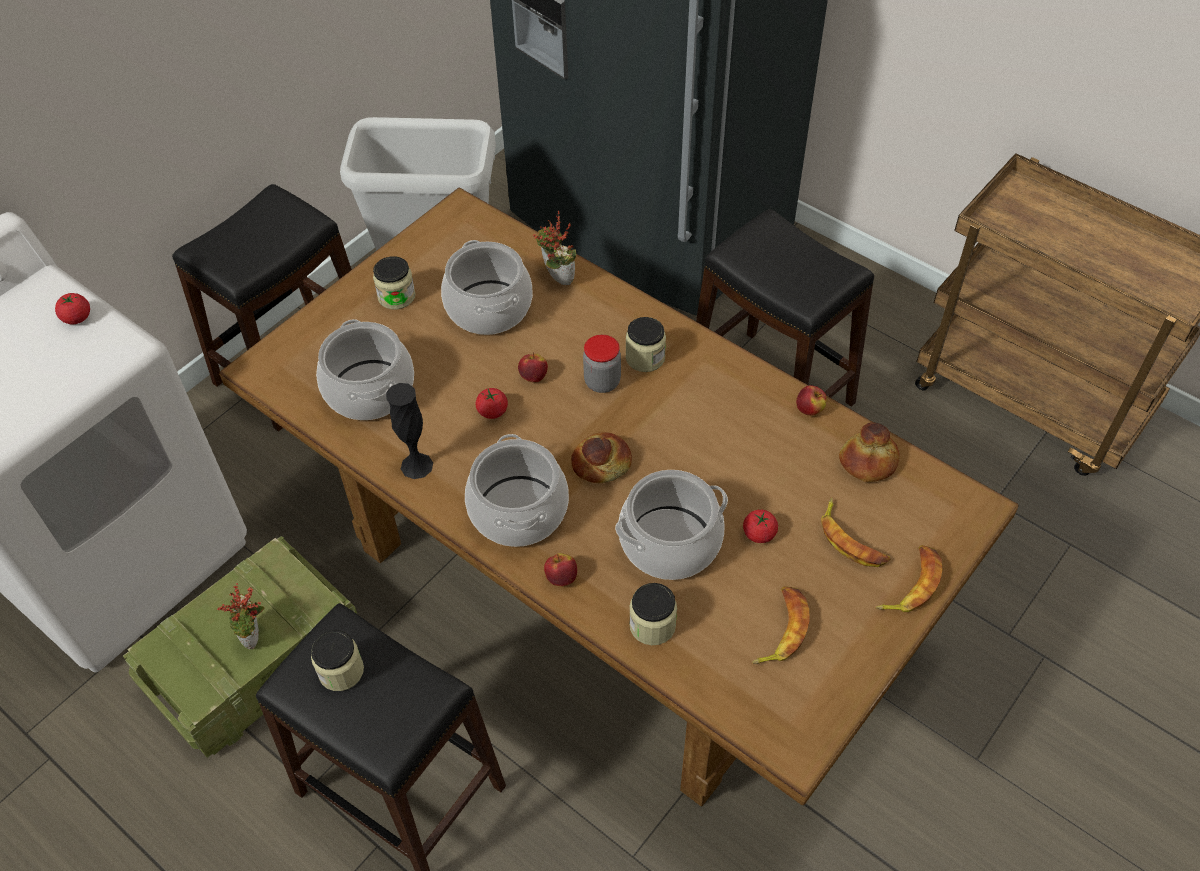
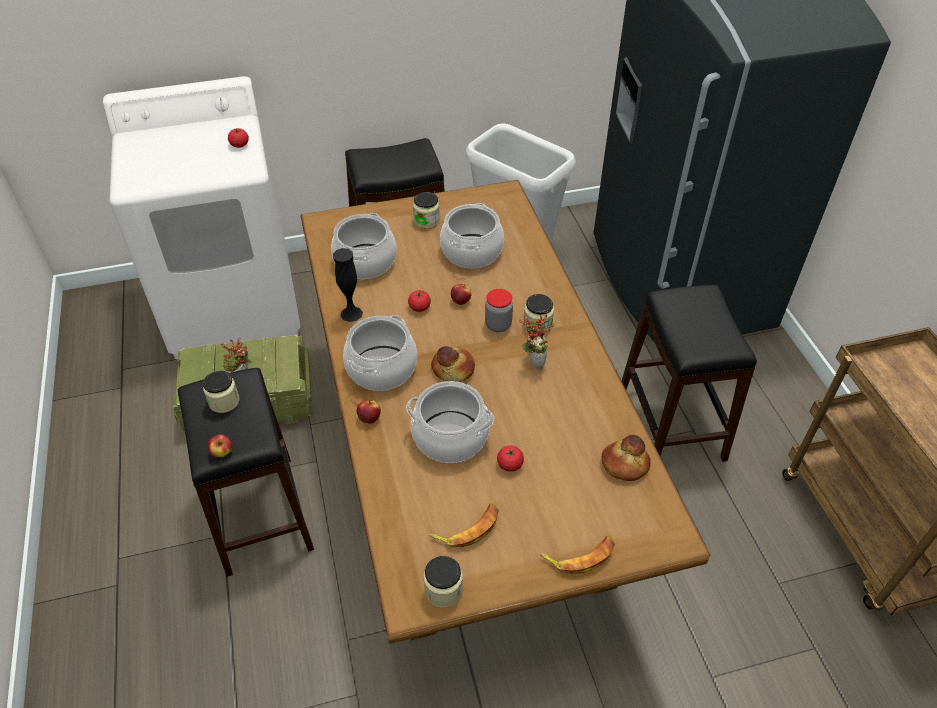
camera: 35 degrees right, 5 degrees down
(556, 279) = (526, 255): potted plant -> potted plant (533, 361)
(652, 625) = (394, 476): jar -> jar (443, 590)
(809, 410) = (615, 411): apple -> apple (222, 453)
(851, 540) = (566, 504): banana -> none

